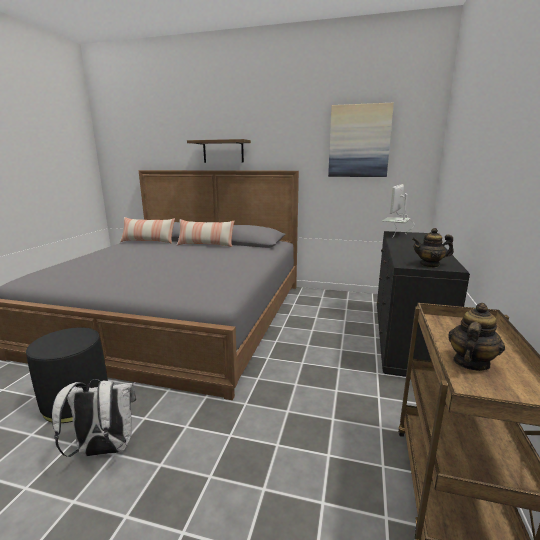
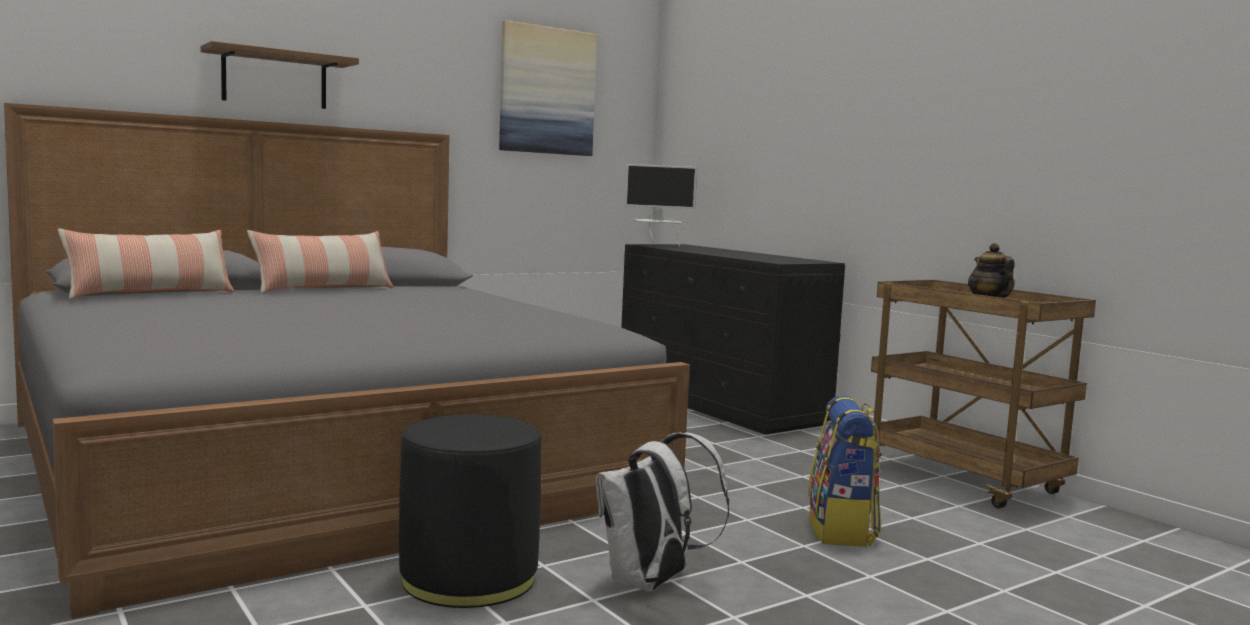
camera: 50 degrees left, 10 degrees down
(254, 480) = (842, 531): none -> backpack
(395, 235) = (657, 246): monitor -> monitor turned 75 degrees counterclockwise
(429, 265) = (798, 261): teapot -> none

